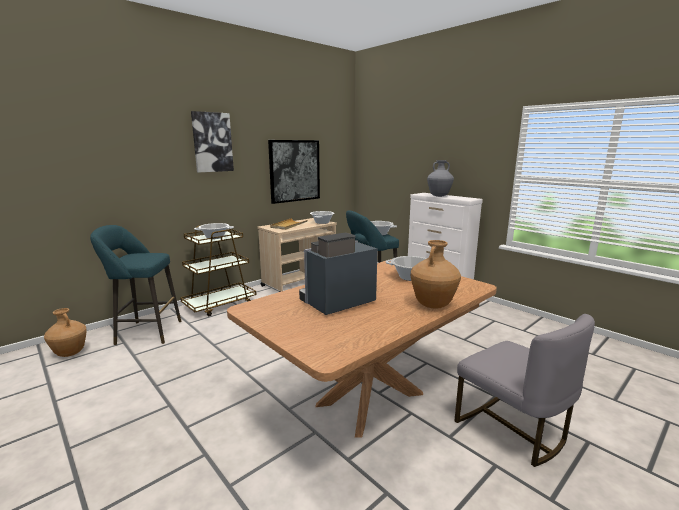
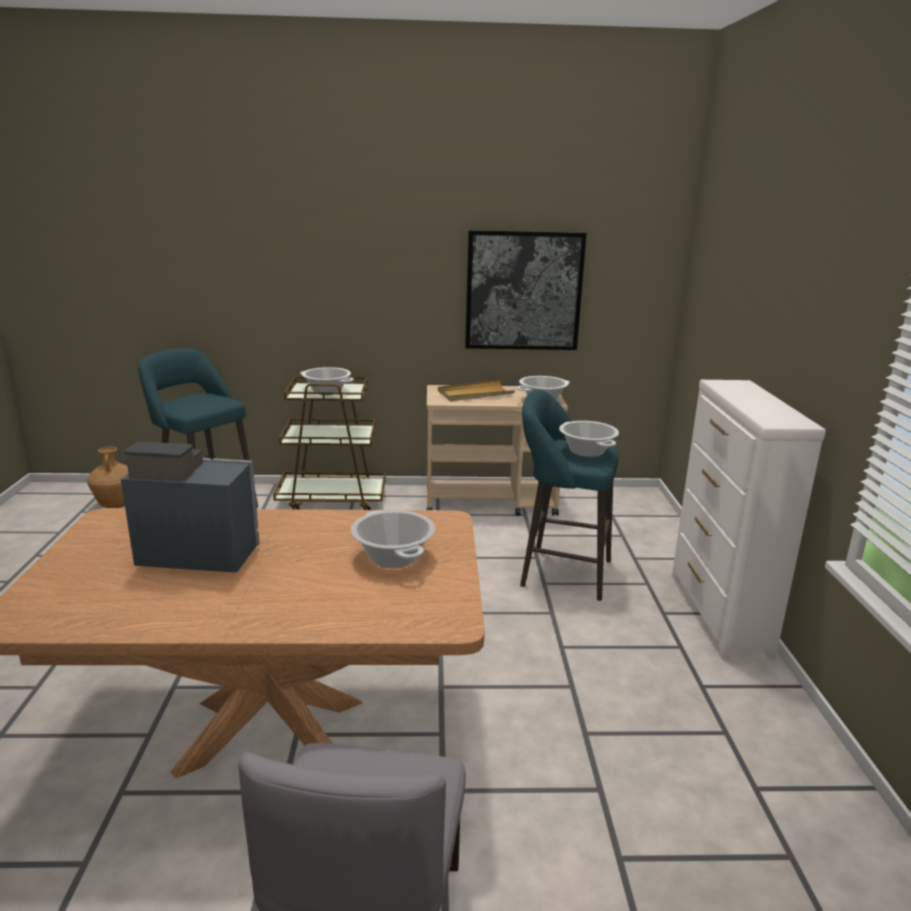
camera: 40 degrees right, 5 degrees up
(212, 142) = (359, 233): picture -> none
(432, 305) = (287, 619): brown vase -> none
(438, 196) = (741, 398): grey vase -> none

